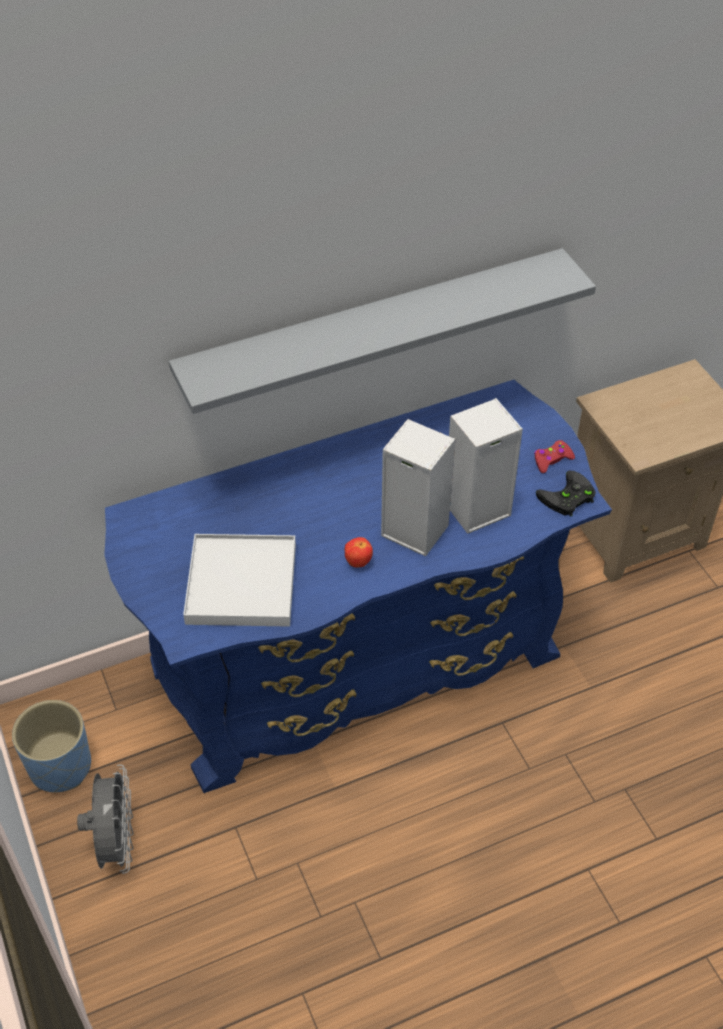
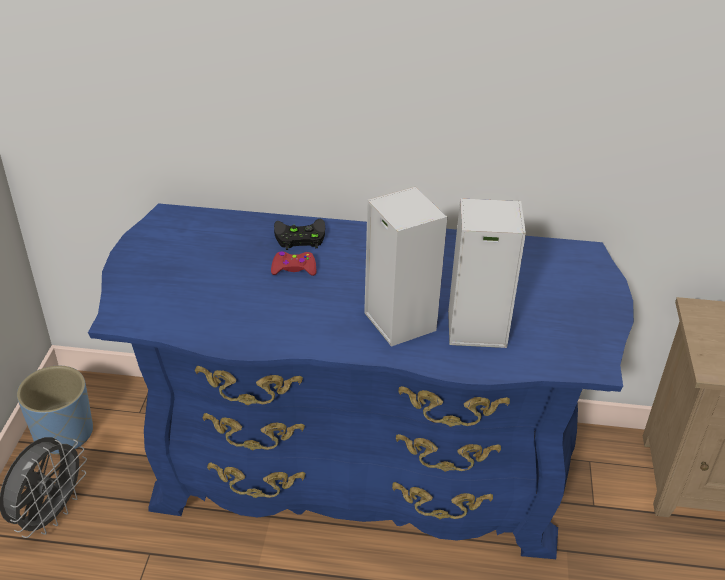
camera: 30 degrees right, 10 degrees down
(242, 584) = (207, 299): white tray -> none
(358, 562) = (324, 324): apple -> none
(374, 330) = (450, 118): grey shelf -> none
(552, 460) = (589, 319): red game controller -> red game controller (294, 268)
(567, 498) = (579, 357): black game controller -> black game controller (298, 237)

